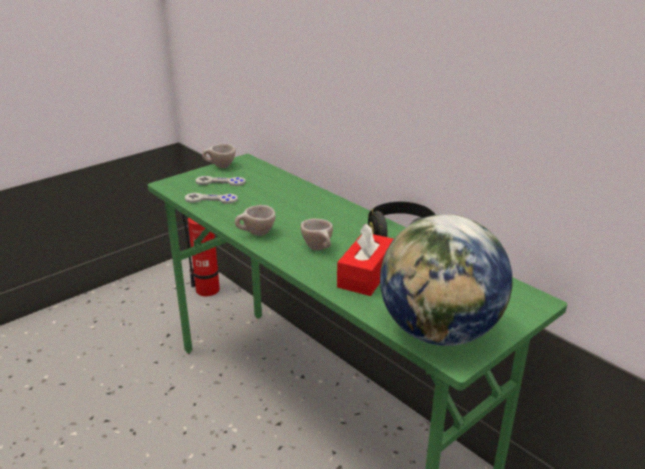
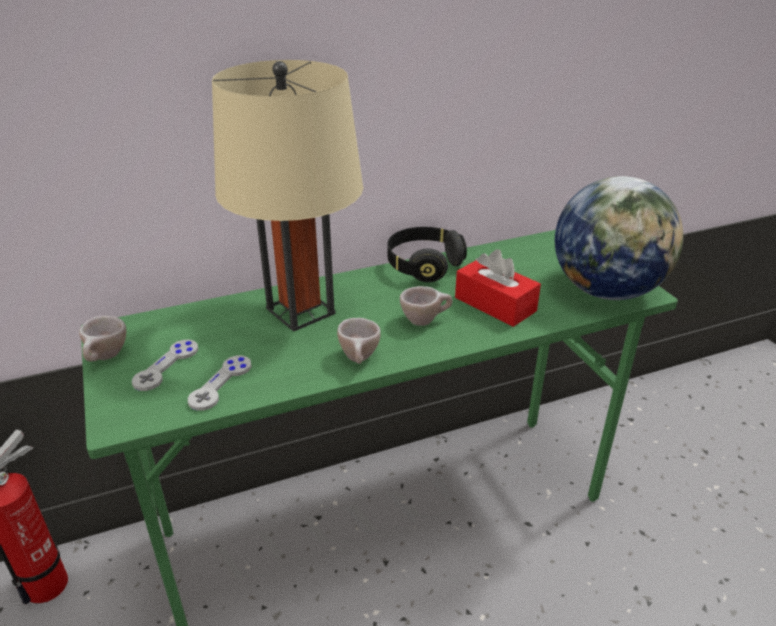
camera: 70 degrees left, 5 degrees up
(301, 204) = (300, 311): none -> beige table lamp

